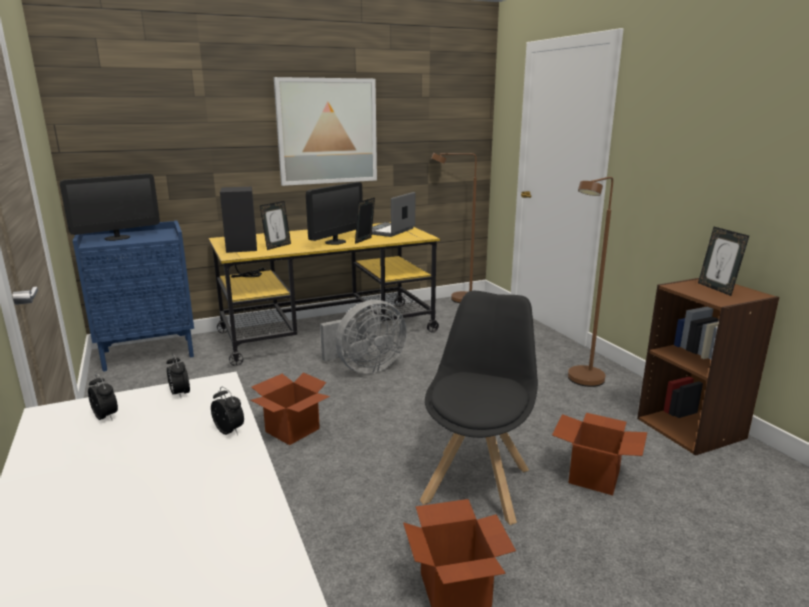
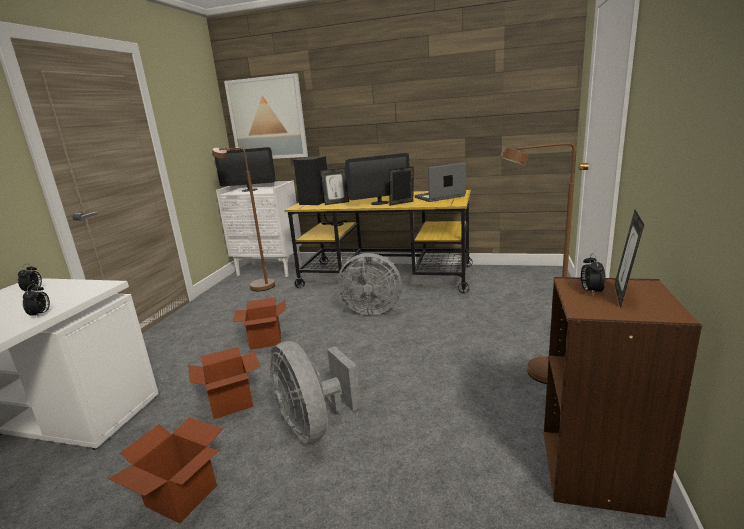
camera: 40 degrees right, 0 degrees up
(149, 353) = (270, 270): blue cabinet -> white cabinet
(180, 394) = (79, 287): alarm clock -> alarm clock (590, 292)
(327, 131) = (403, 110): picture -> picture (267, 119)
(456, 299) = (526, 269): brown floor lamp -> brown floor lamp (257, 285)
(477, 481) = (314, 425): black chair -> grey fan
(594, 477) = (409, 468): cardboard box -> cardboard box (231, 403)

